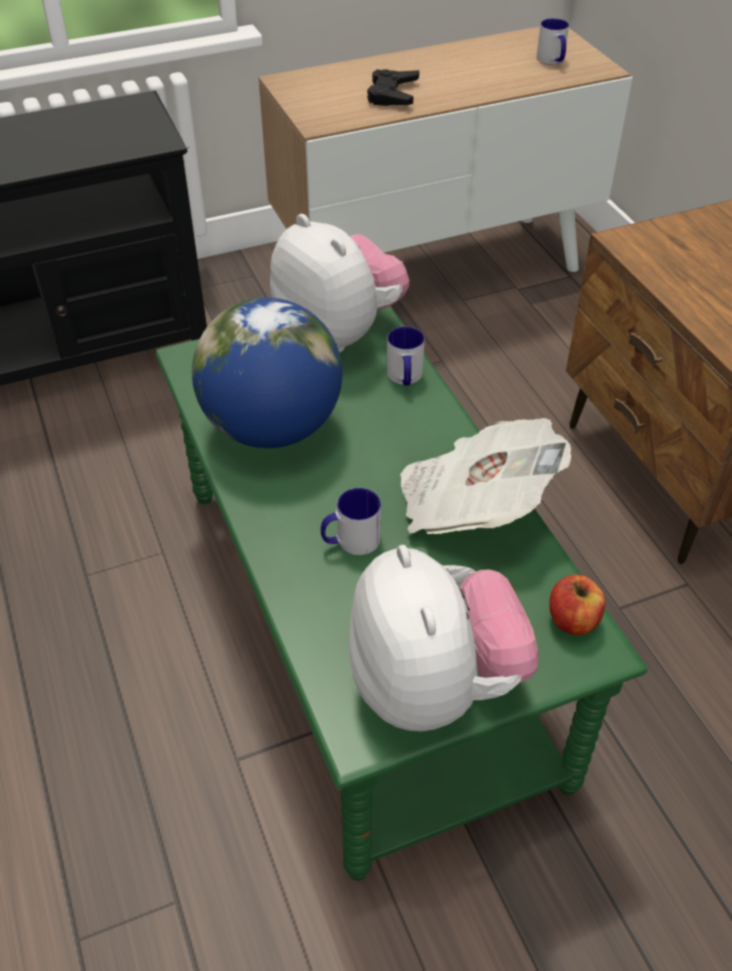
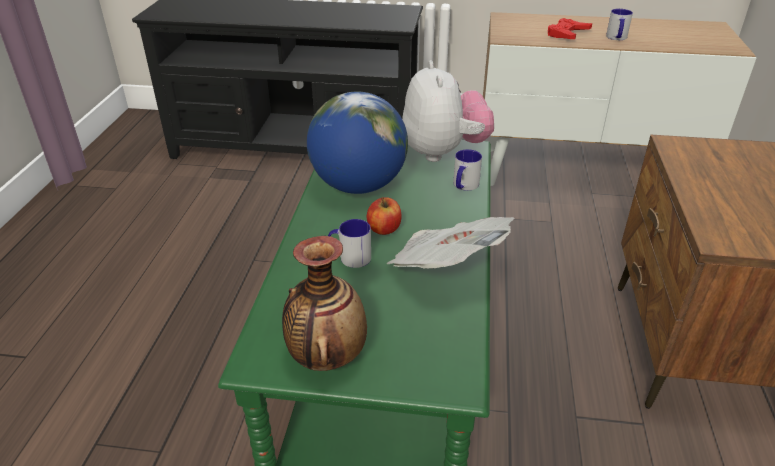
camera: 30 degrees right, 10 degrees down
(392, 94) = (567, 34): black game controller -> red game controller
(434, 686) = (326, 356): plush toy -> vase
(552, 61) = (699, 38): mug -> mug (616, 38)
(573, 620) = (456, 358): apple -> apple (384, 229)

